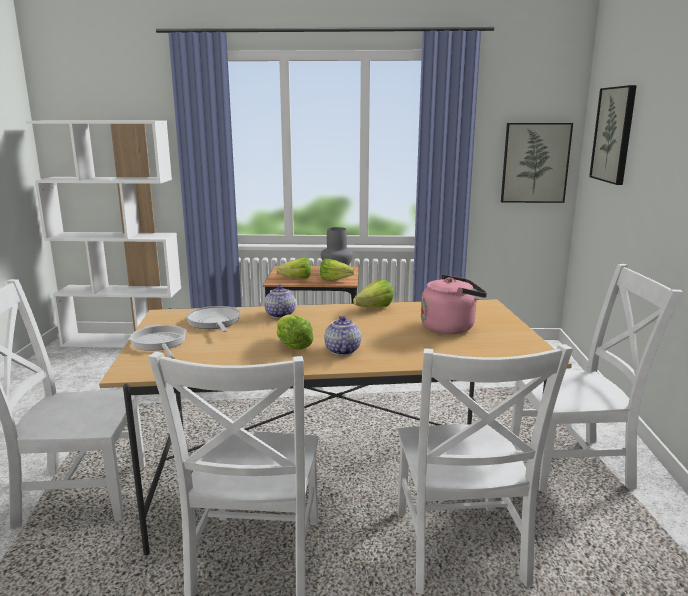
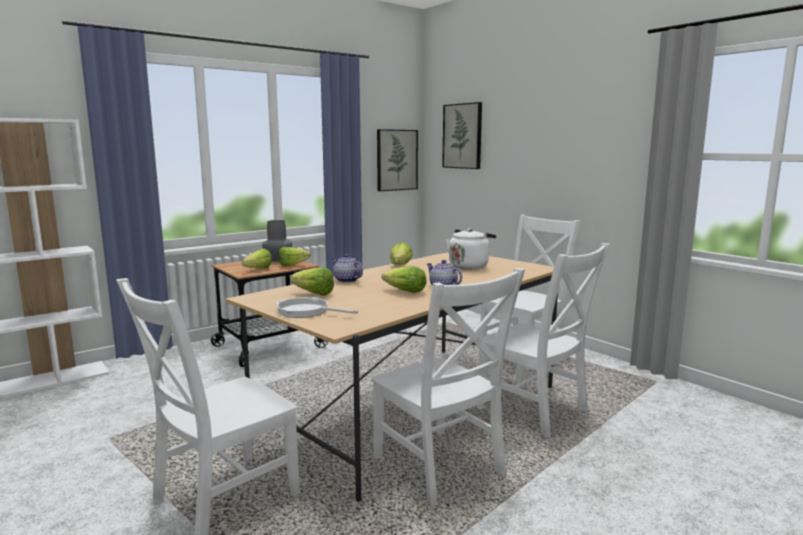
camera: 40 degrees left, 5 degrees down
(214, 322) = (311, 293): frying pan -> lettuce
(450, 327) = (469, 266): pink kettle -> white kettle

